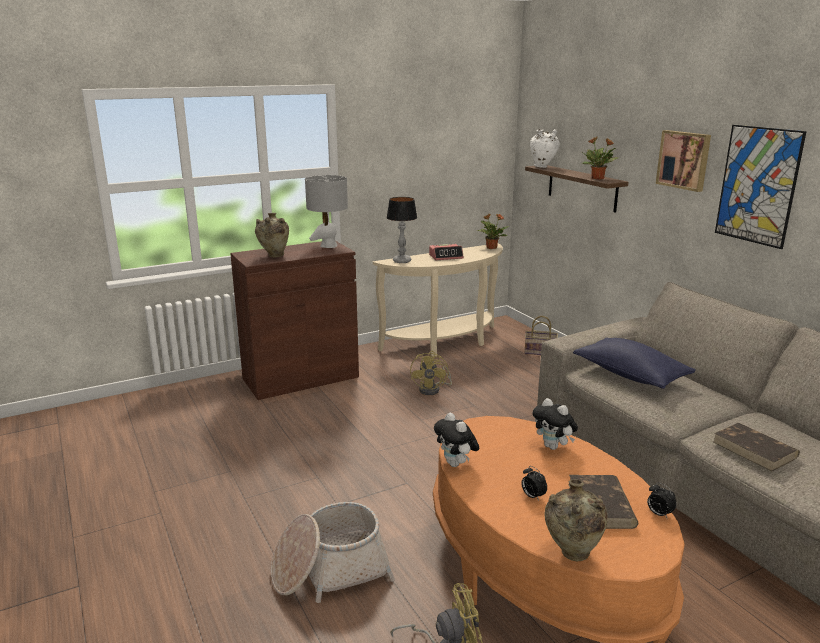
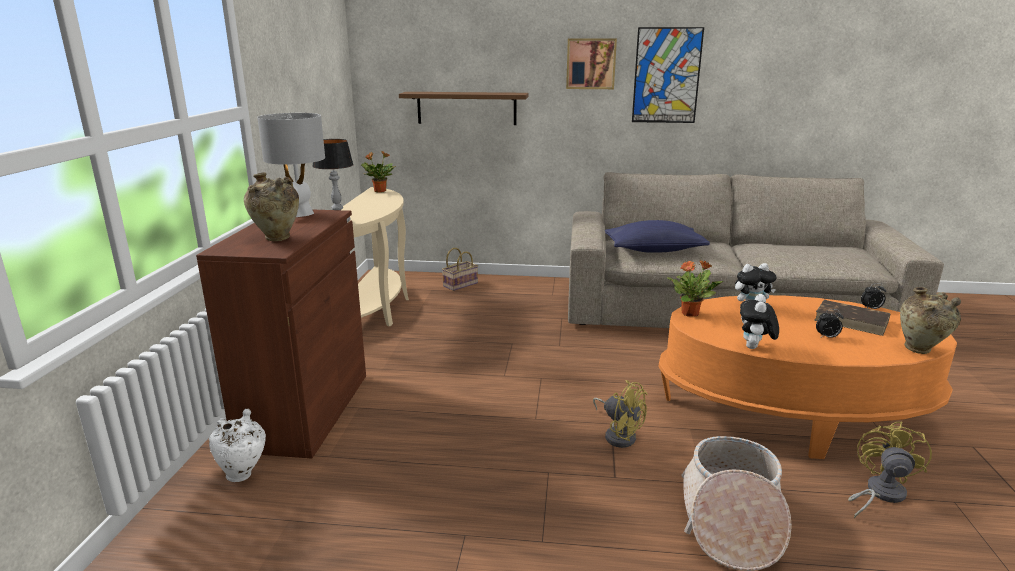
camera: 55 degrees left, 0 degrees up
(433, 389) = (455, 349): yellow fan -> yellow fan (619, 435)
(446, 257) = (366, 207): alarm clock -> none
(456, 464) = (754, 348): plush toy -> plush toy turned 105 degrees clockwise
(542, 167) = (416, 92): white vase -> white vase (243, 474)
(598, 178) = (501, 93): potted plant -> potted plant (690, 313)
(755, 450) = (799, 259): brown book -> none

